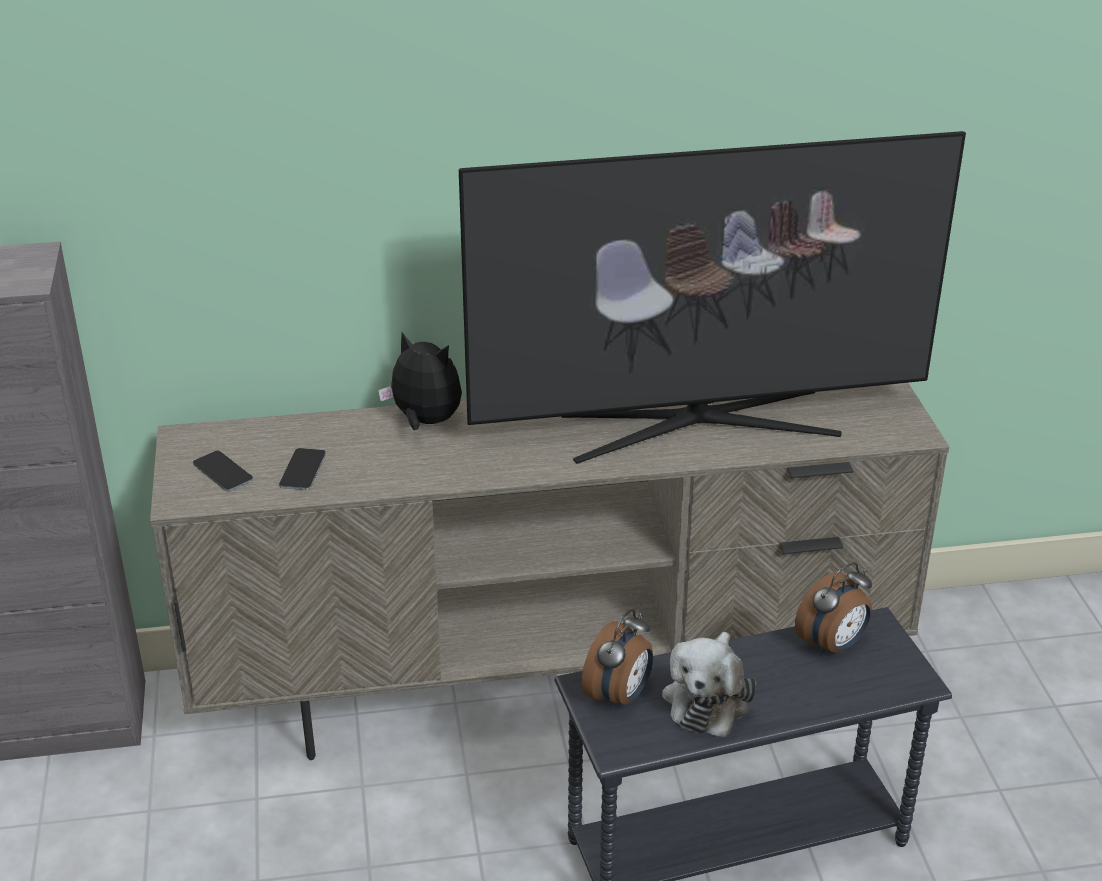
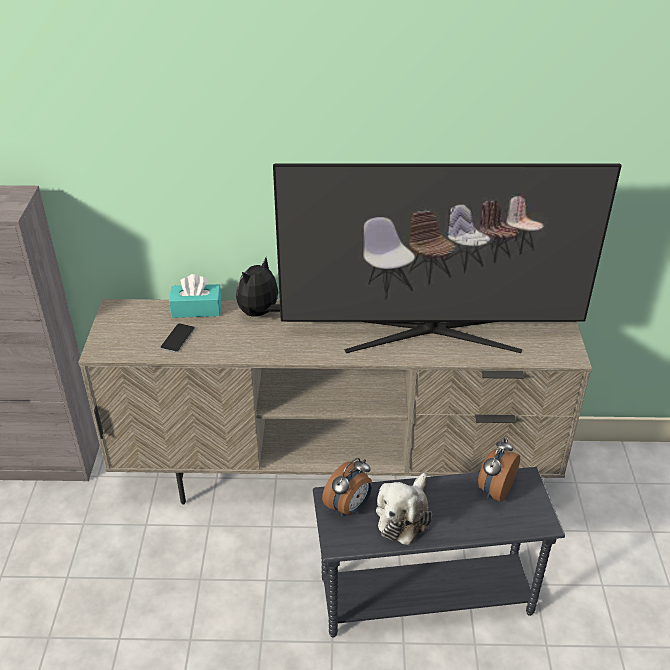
camera: 10 degrees right, 5 degrees up
(222, 472) = (130, 334): phone -> none
(319, 425) = (196, 309): none -> turquoise tissue box
(425, 422) = (260, 313): plush toy -> plush toy turned 90 degrees counterclockwise
(833, 645) = (494, 489): alarm clock -> alarm clock turned 150 degrees clockwise

